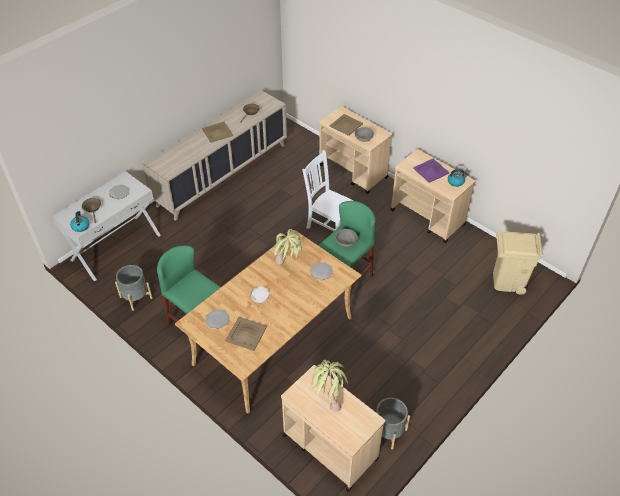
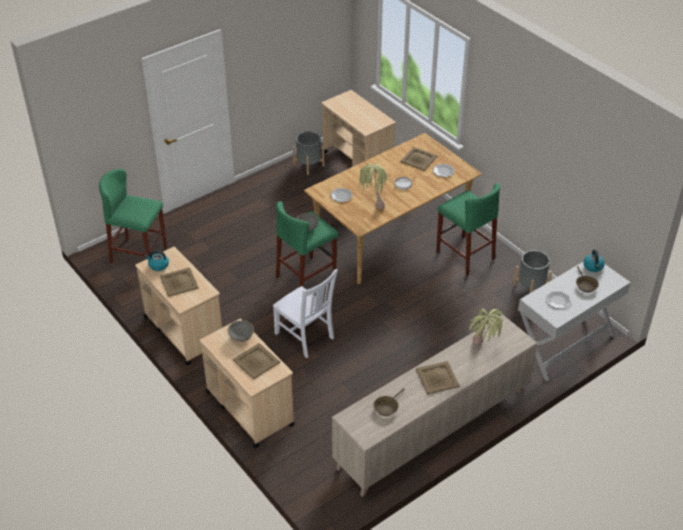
camera: 170 degrees left, 5 degrees down
(328, 399) = (359, 116): potted plant -> potted plant (483, 350)
(431, 171) = (179, 282): purple tray -> beige tray
(507, 281) = (139, 254): beige trash can -> green stool

